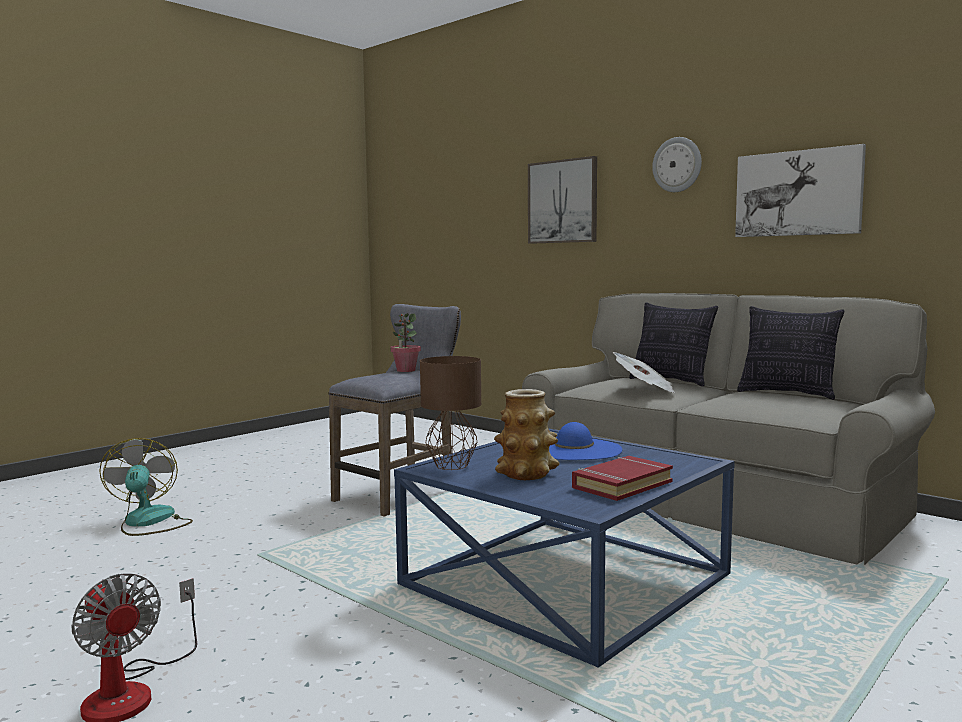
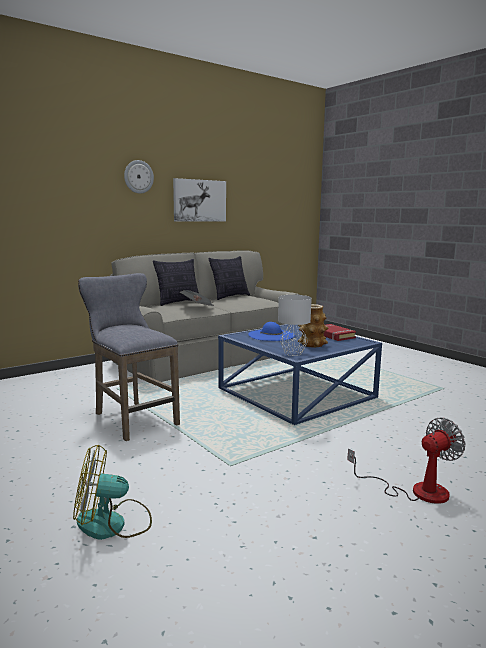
camera: 80 degrees left, 5 degrees up
(405, 370) = (120, 326): potted plant -> none
(452, 466) = (293, 353): brown table lamp -> grey table lamp
(563, 201) = (53, 191): picture -> none

